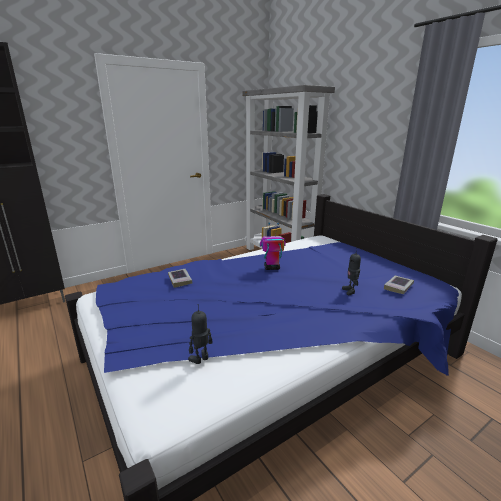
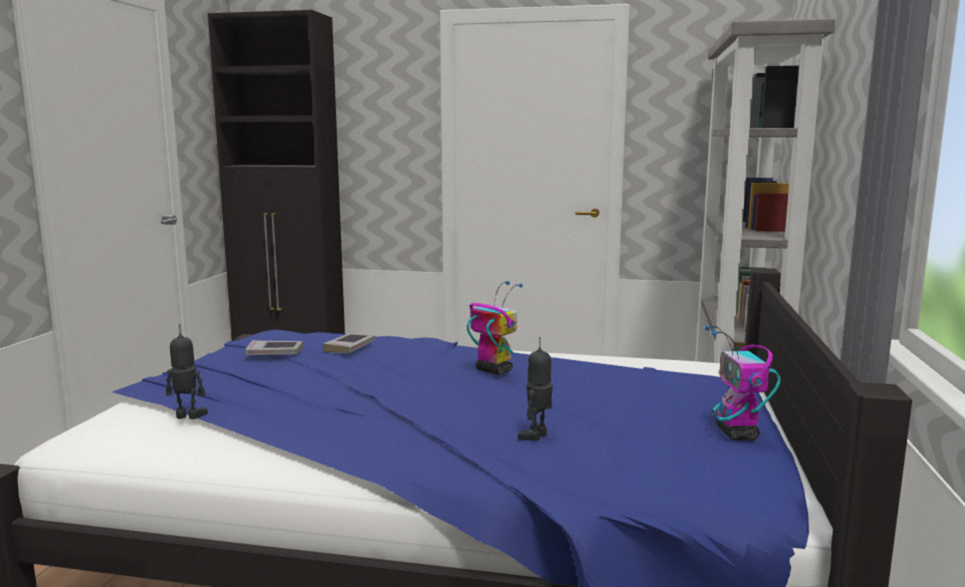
camera: 45 degrees right, 10 degrees down
(387, 264) = (737, 434): none -> toy robot
(398, 287) = (643, 464): book -> book (274, 353)

